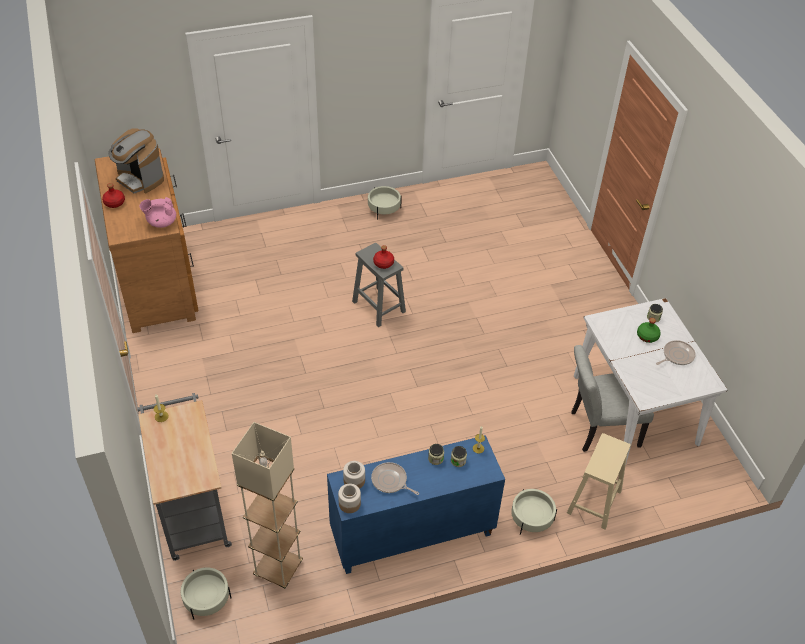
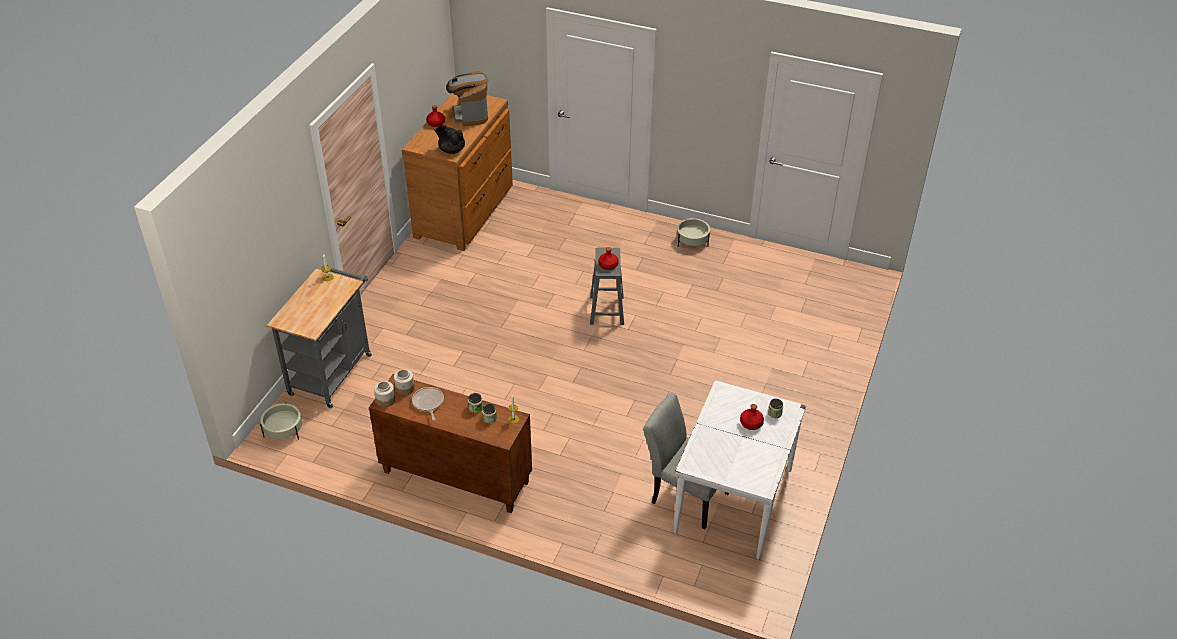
camera: 40 degrees right, 5 degrees down
(161, 222) = (451, 150): pink teapot -> black teapot
(278, 569) = (345, 441): beige floor lamp -> none
(411, 536) = (455, 477): blue cabinet -> brown cabinet
(531, 518) = (555, 522): beige planter -> none
(594, 502) = (617, 542): beige stool -> none
(647, 336) = (751, 423): green bottle -> red bottle
(676, 355) = (759, 451): frying pan -> none

